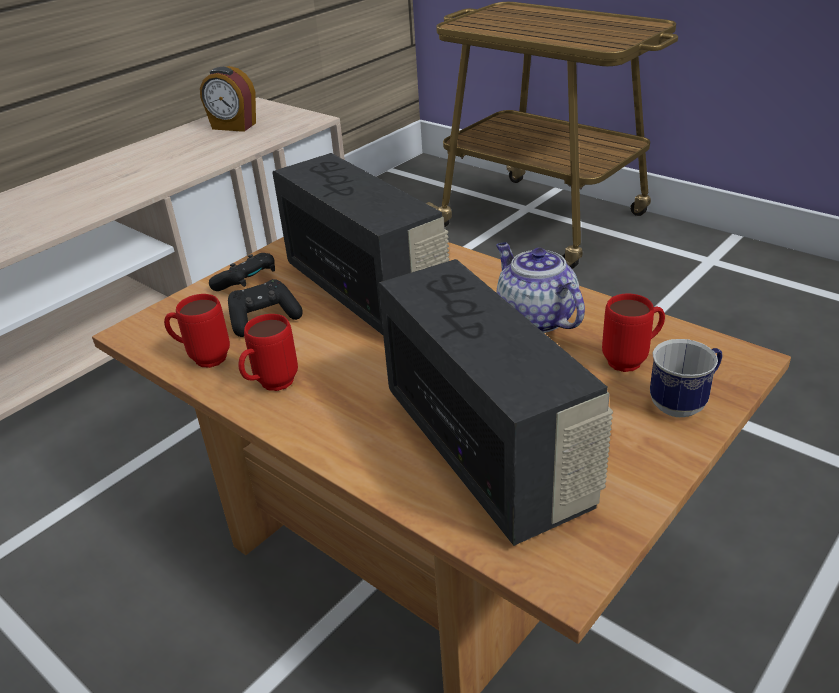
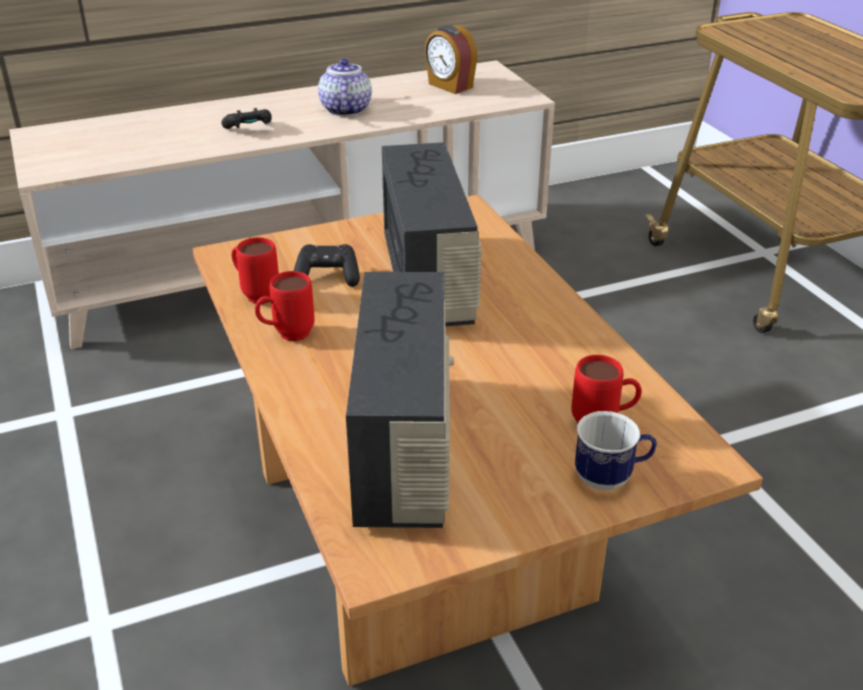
camera: 25 degrees right, 0 degrees up
(247, 284) = (339, 242): black game controller -> black game controller (249, 129)
(534, 318) = (551, 355): teapot -> teapot (345, 109)

